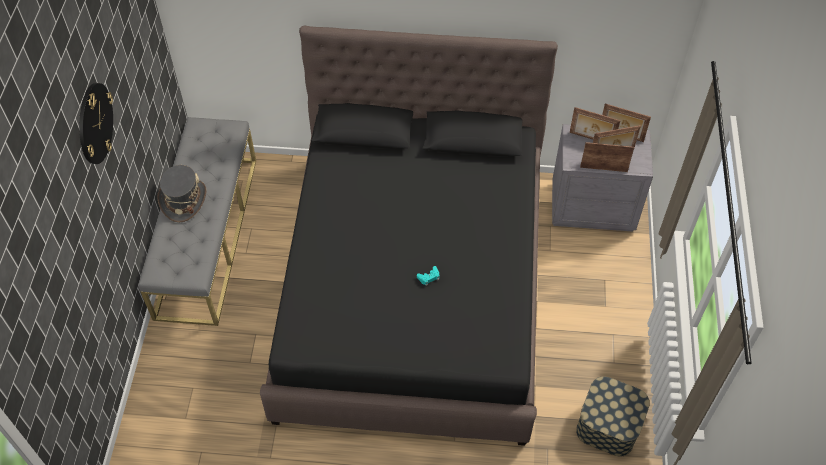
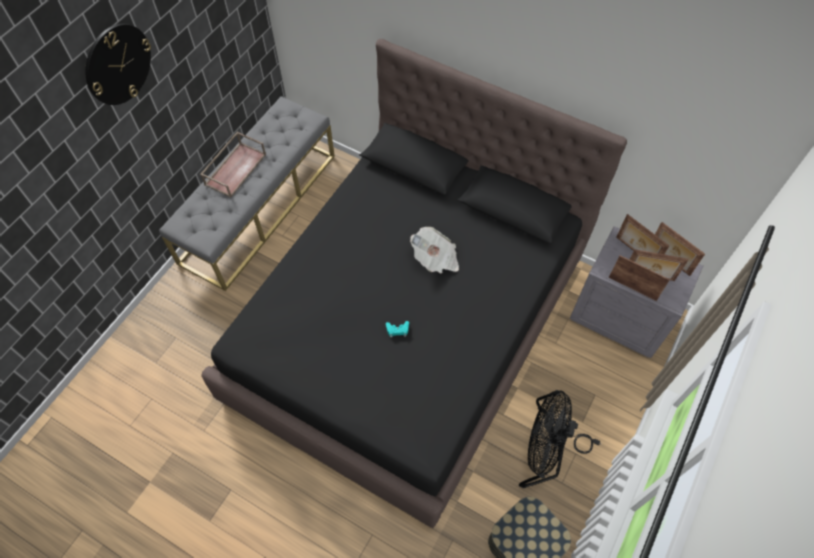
camera: 25 degrees right, 5 degrees up
(183, 200) = (235, 168): grey hat -> brown tray
(428, 206) = (435, 259): none -> newspaper
(589, 339) = (549, 448): none -> black fan

